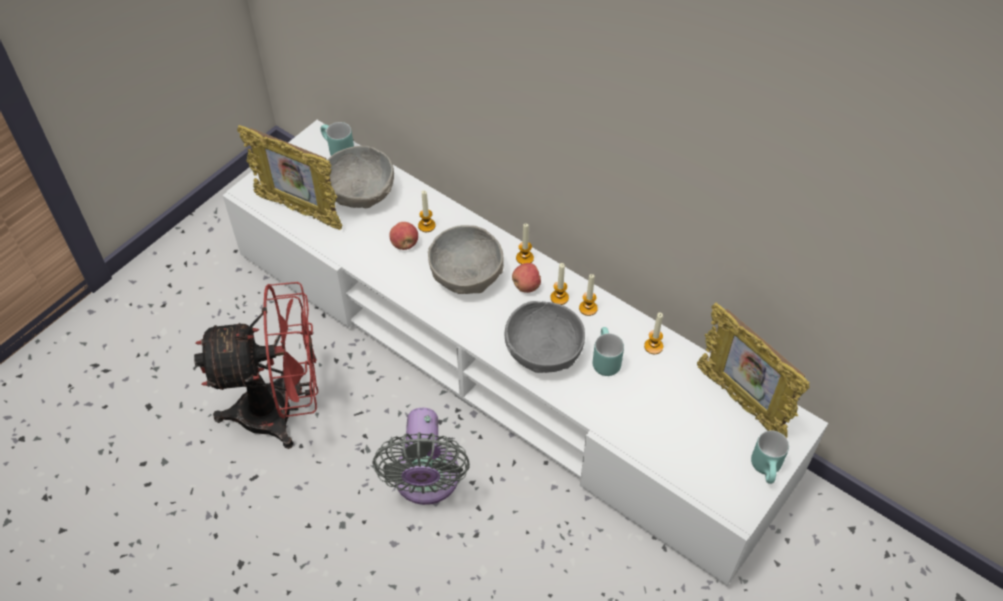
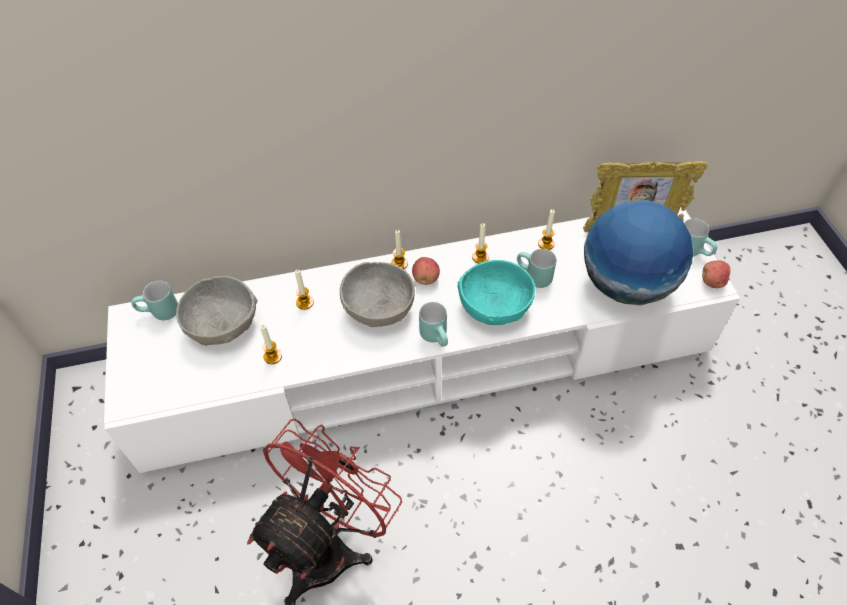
camera: 50 degrees left, 0 degrees up
(299, 211) = (192, 379): picture frame -> none
(404, 244) = (307, 328): apple -> apple (712, 282)
(426, 482) = (488, 478): grey fan -> none
(474, 332) = (437, 337): none -> turquoise mug
(544, 351) = (494, 306): grey bowl -> turquoise bowl
(559, 297) = (455, 267): candle -> candle (273, 356)
(667, 436) = (626, 285): none -> globe

